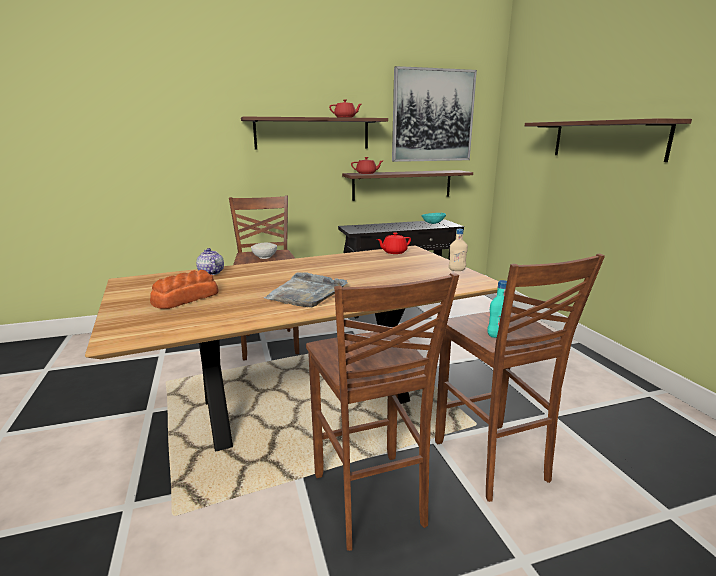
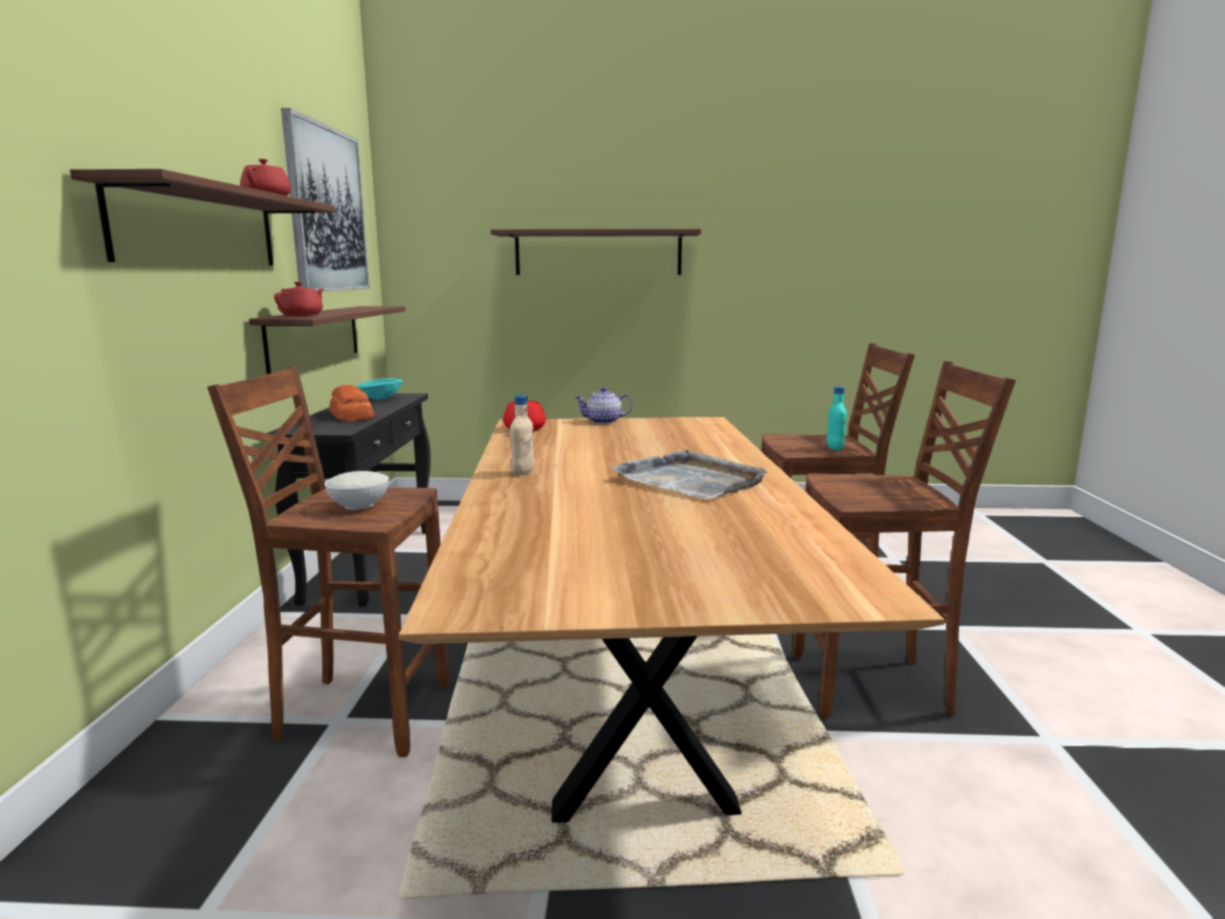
camera: 70 degrees left, 5 degrees down
(184, 298) = (663, 550): bread -> bread (351, 415)
(211, 273) = (498, 529): teapot -> teapot (604, 421)
(456, 270) = (648, 421): beige bottle -> beige bottle (522, 472)

